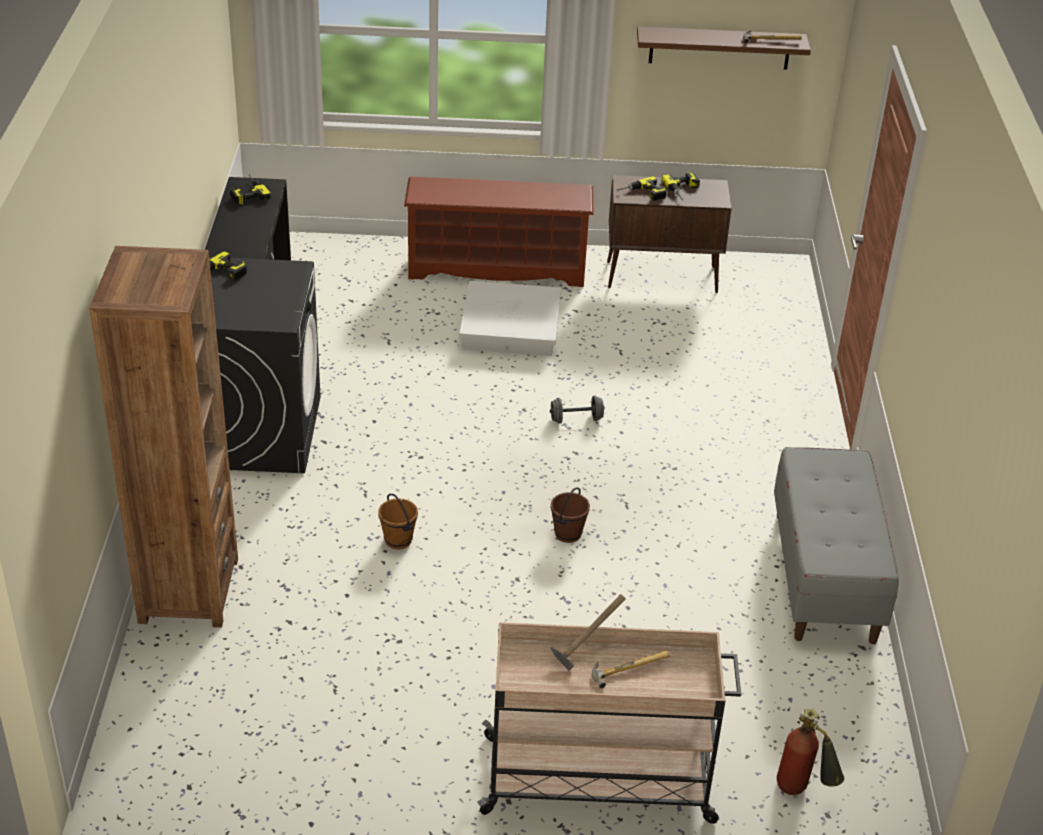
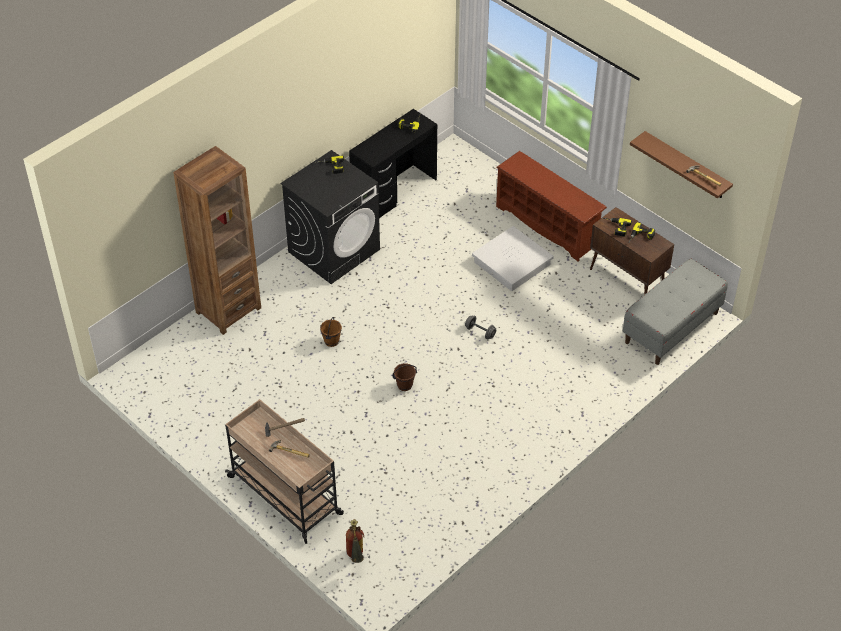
camera: 45 degrees right, 10 degrees up
(825, 577) = (490, 482): grey bench -> grey bench (671, 328)

